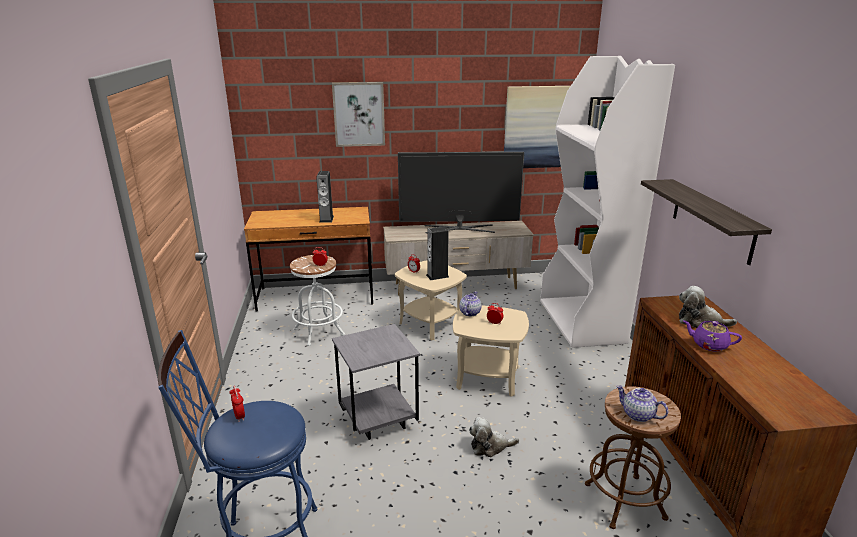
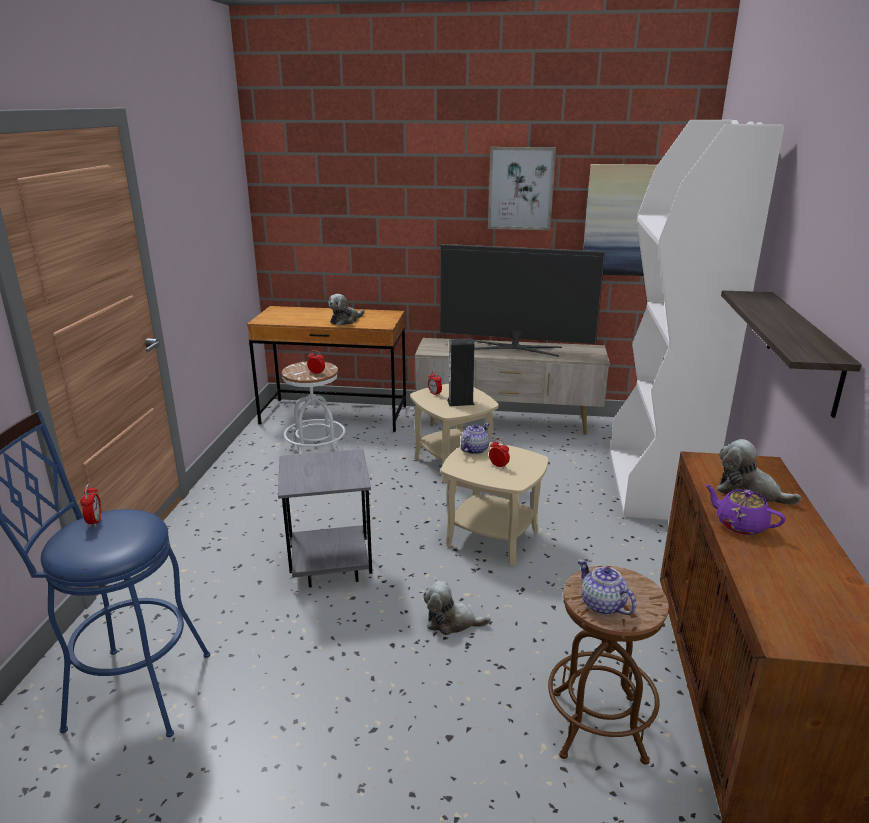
camera: 15 degrees right, 0 degrees up
(326, 219) = (345, 321): speaker -> plush toy
(359, 114) = (397, 194): picture -> picture (521, 188)

